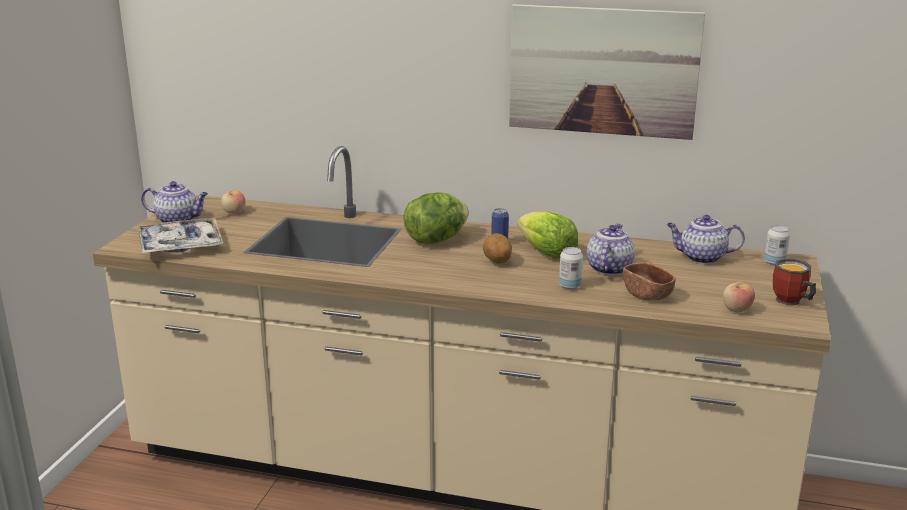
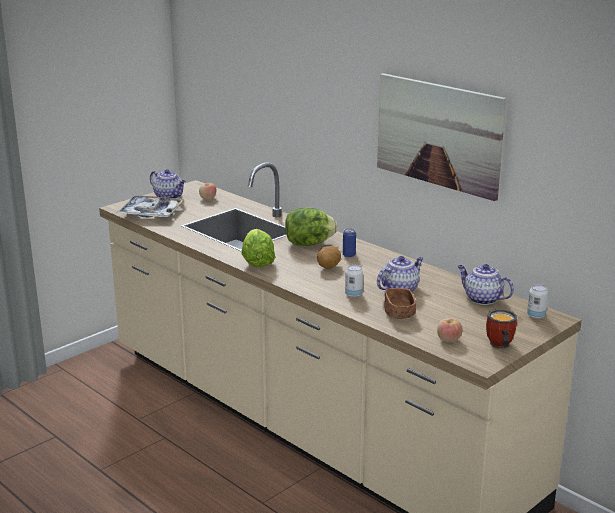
camera: 30 degrees right, 0 degrees up
(546, 253) = (371, 270): lettuce -> lettuce (257, 262)

